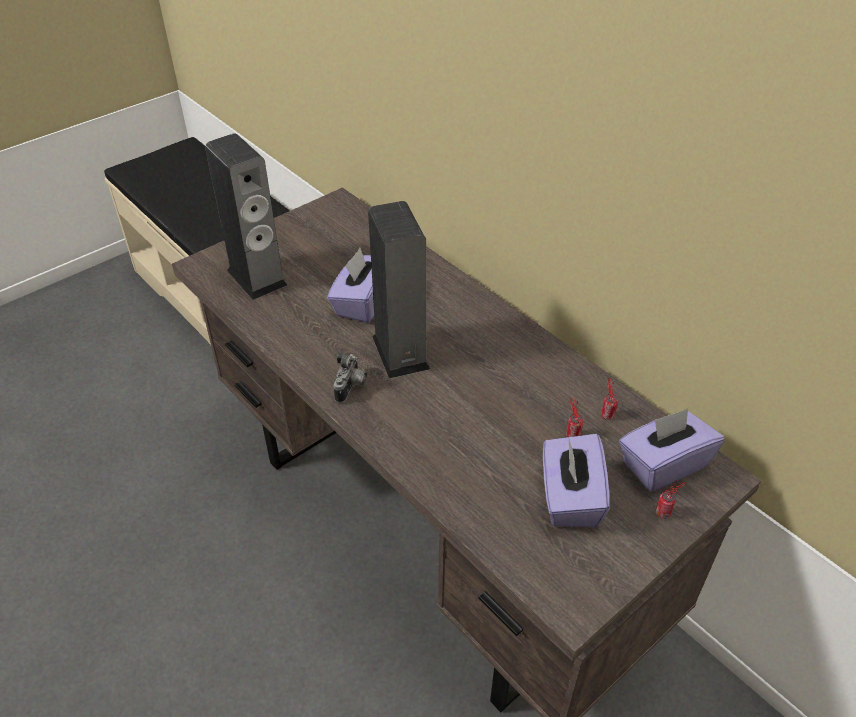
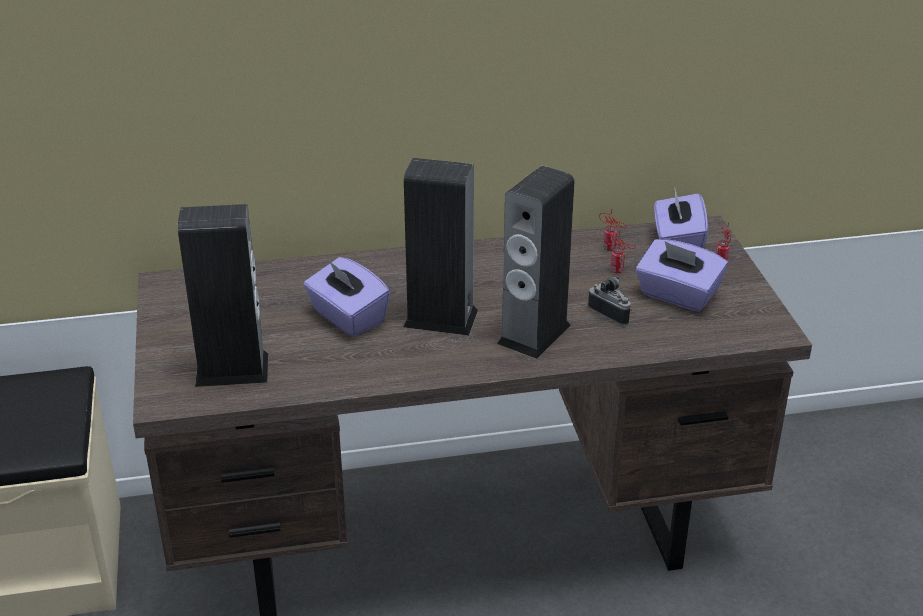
camera: 60 degrees left, 10 degrees down
(351, 387) = (461, 359): camera -> camera (611, 313)
(421, 418) = (534, 334): none -> speaker

